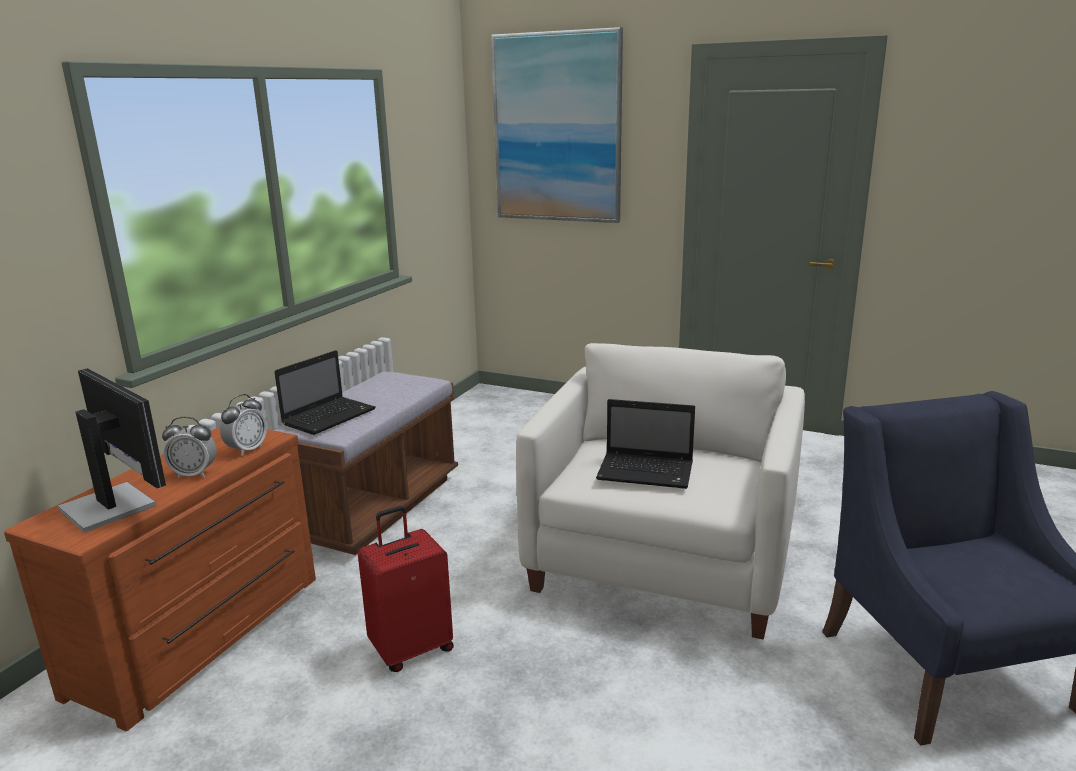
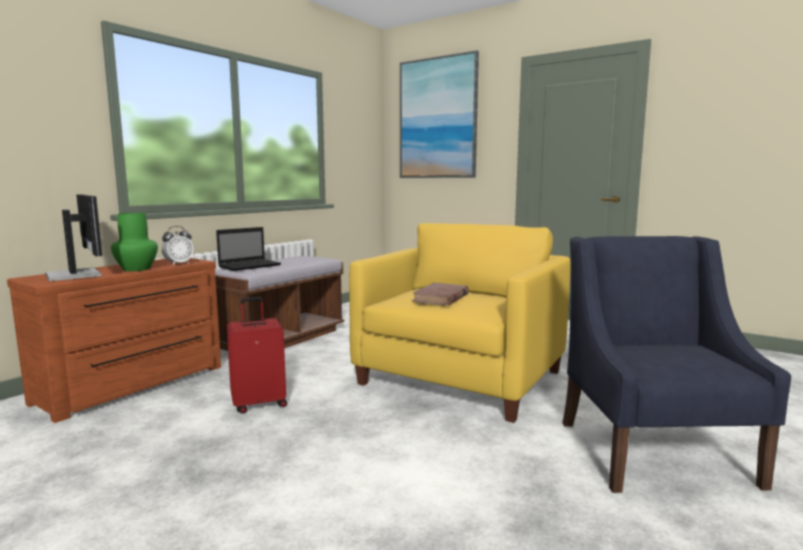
camera: 10 degrees right, 10 degrees down
(194, 474) = (137, 269): alarm clock -> green vase
(647, 472) = (441, 298): laptop -> brown book
(662, 560) = (460, 377): white armchair -> yellow armchair

